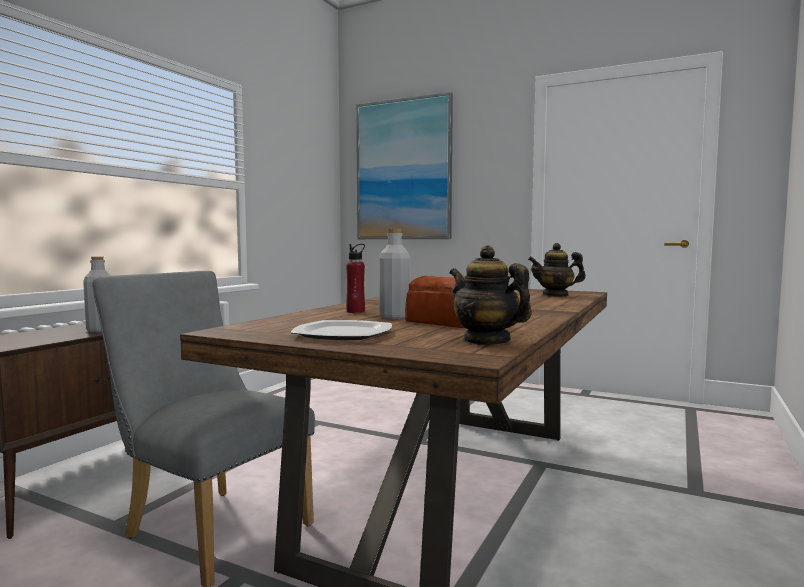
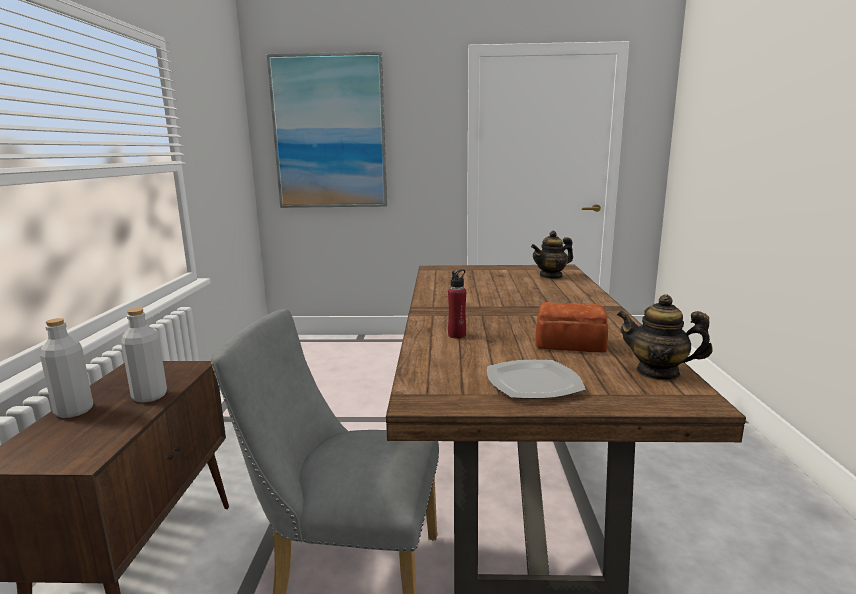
camera: 25 degrees left, 10 degrees up
(394, 317) = (509, 340): grey bottle -> grey bottle (74, 411)

